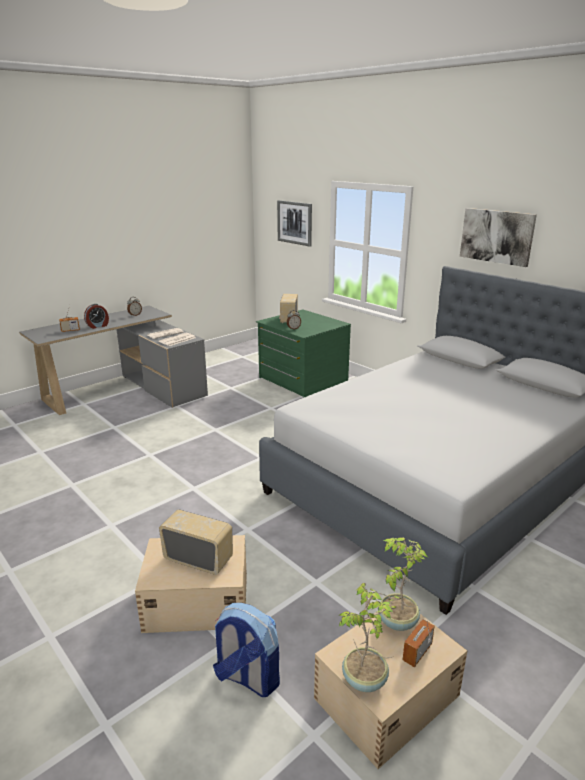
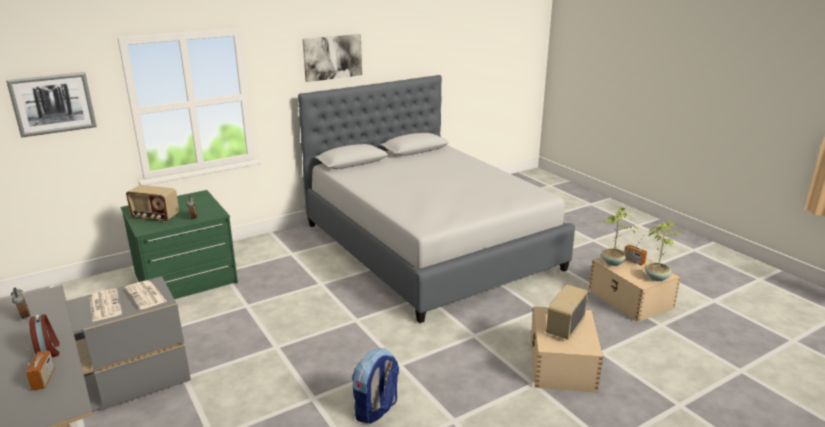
camera: 80 degrees left, 0 degrees up
(247, 677) = (628, 344): backpack -> backpack (376, 410)

